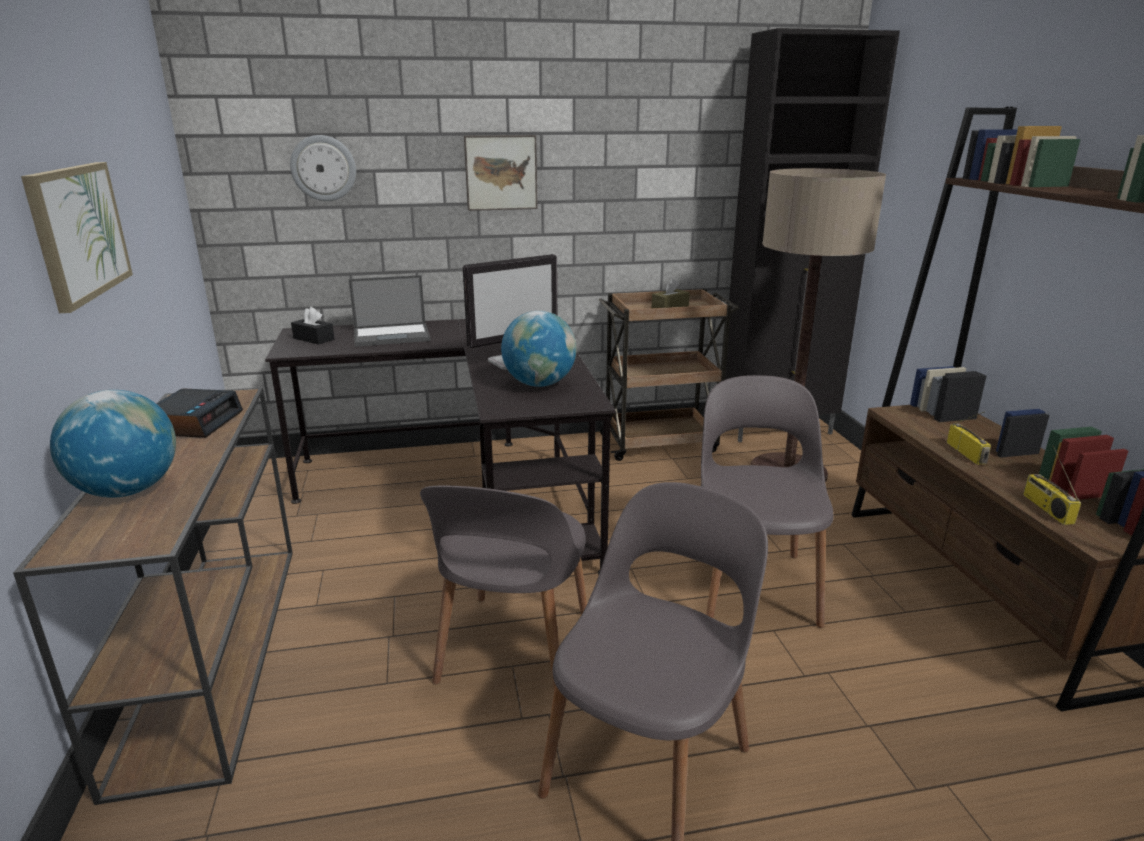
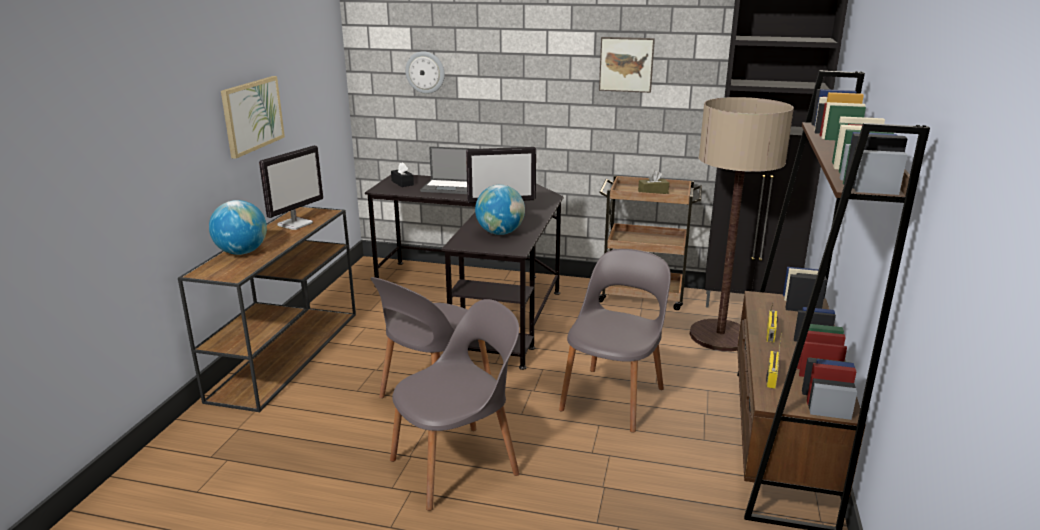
camera: 25 degrees right, 0 degrees up
(193, 422) = (295, 224): alarm clock -> monitor
(500, 172) = (539, 81): picture -> picture (626, 64)

